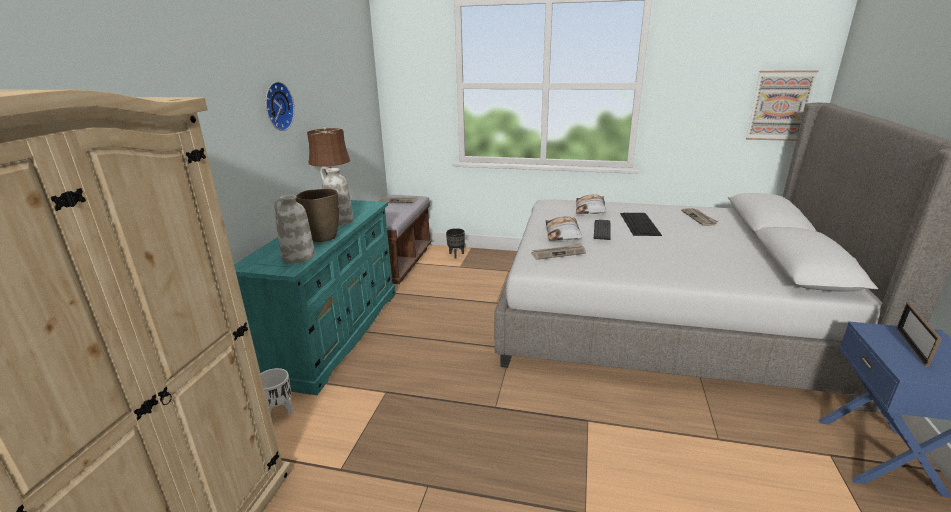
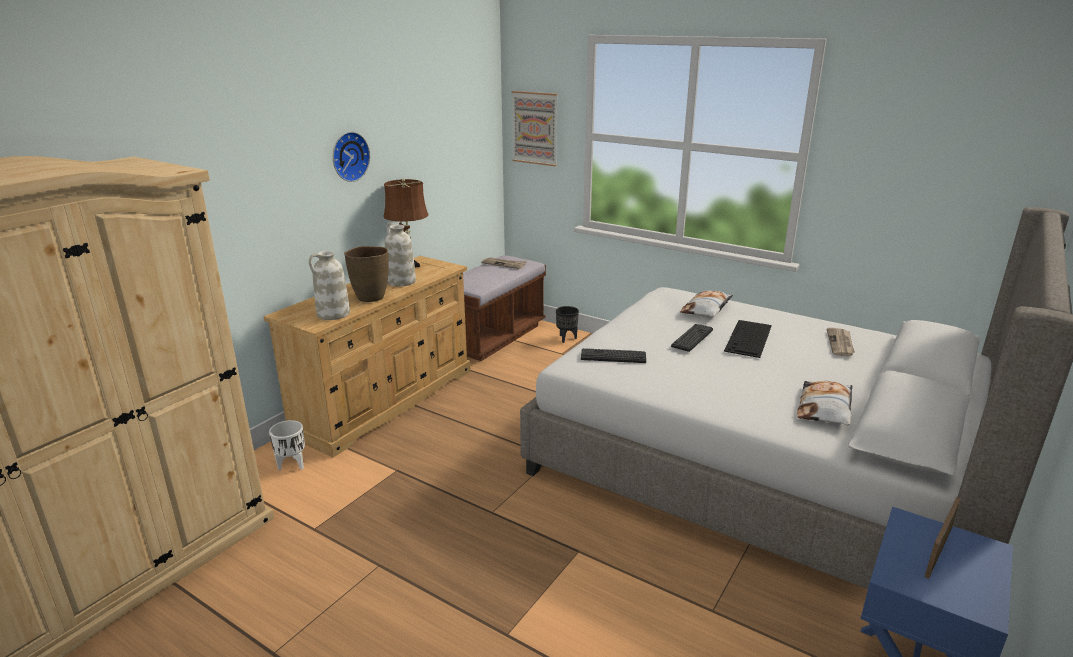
camera: 20 degrees right, 0 degrees up
(336, 332) = (386, 400): turquoise dresser -> beige dresser
(558, 253) = (613, 356): newspaper -> keyboard
(563, 233) = (642, 334): pillow -> pillow (825, 408)
(780, 106) = (1000, 204): picture -> picture (535, 128)

